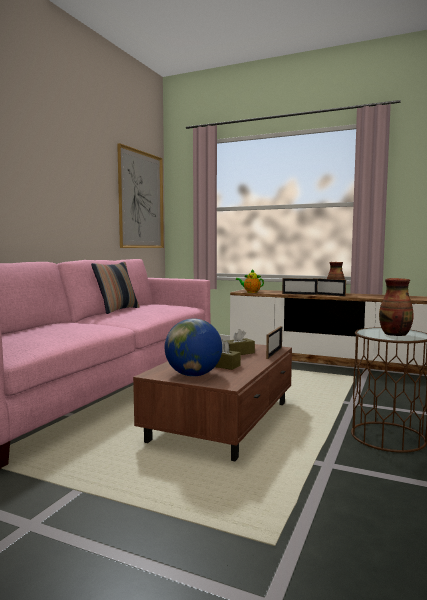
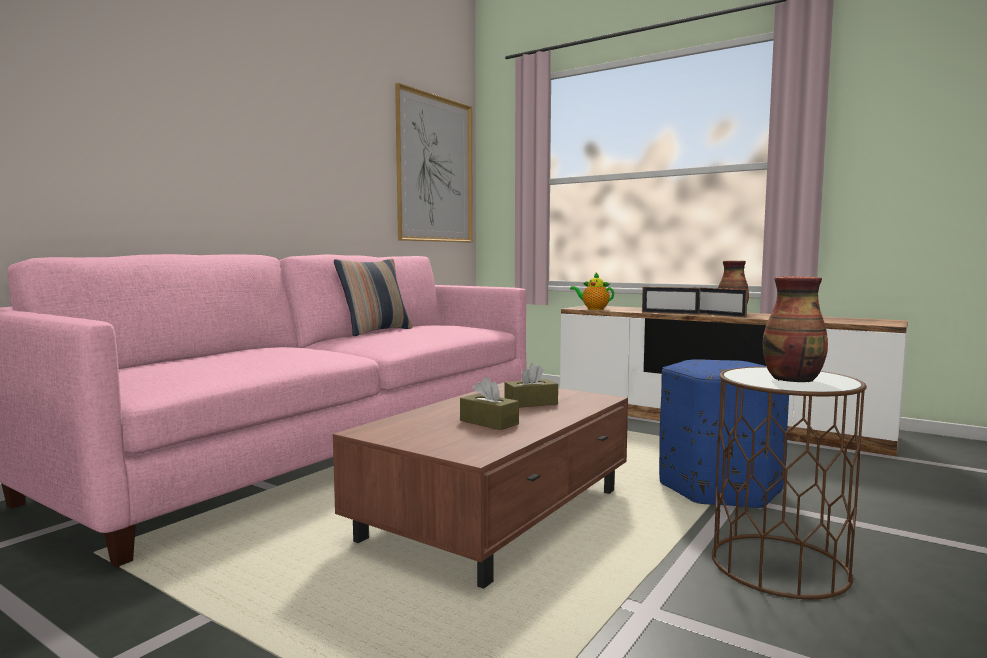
camera: 10 degrees right, 0 degrees up
(193, 375) = (429, 436): globe -> none
(274, 353) = (591, 405): picture frame -> none
(342, 398) = (718, 487): none -> blue ottoman

